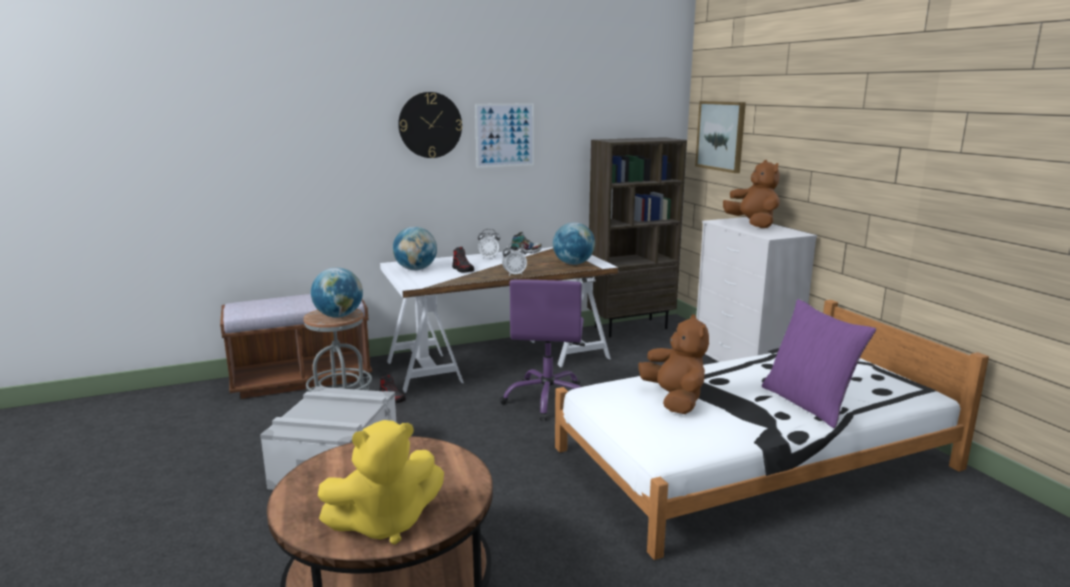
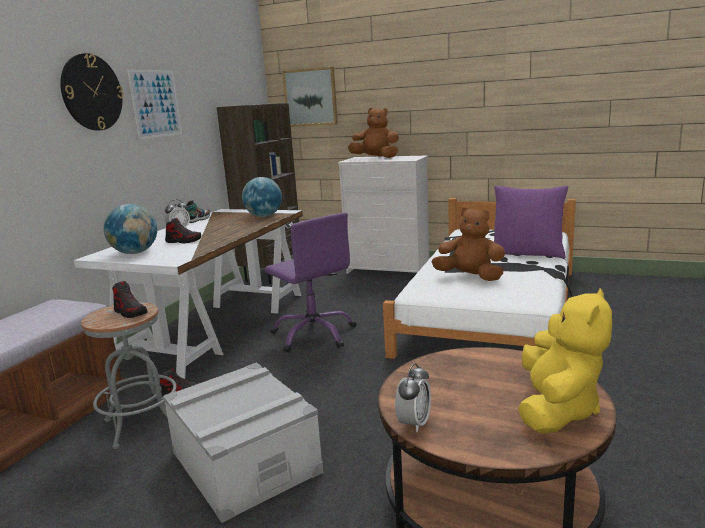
camera: 45 degrees left, 0 degrees up
(339, 316) = (130, 312): globe -> shoe
(514, 274) = (241, 232): alarm clock -> alarm clock (414, 423)

